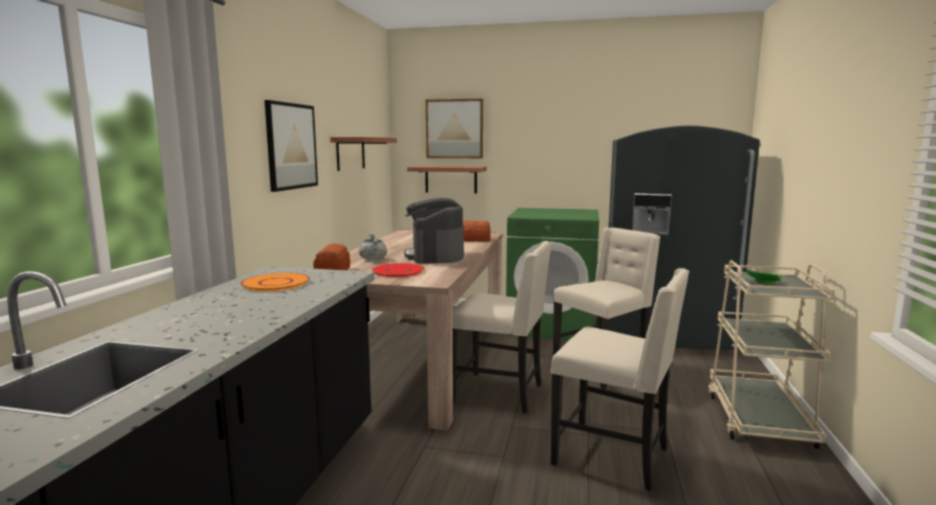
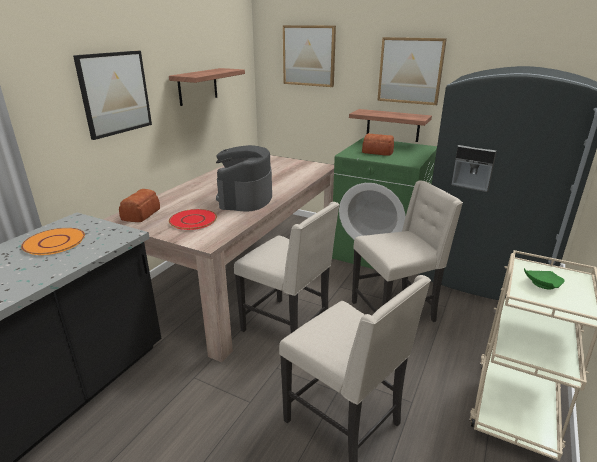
camera: 15 degrees right, 15 degrees up
(373, 259) = (189, 198): grey cooking pot -> none
(451, 179) = (305, 105): shelf -> shelf (393, 125)
(473, 240) = (301, 175): bread -> bread (377, 152)
(562, 138) = (410, 71): none -> picture

